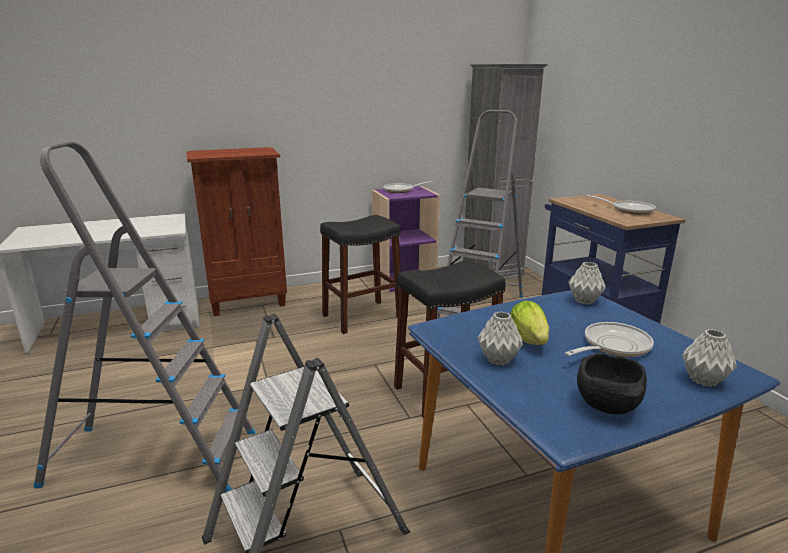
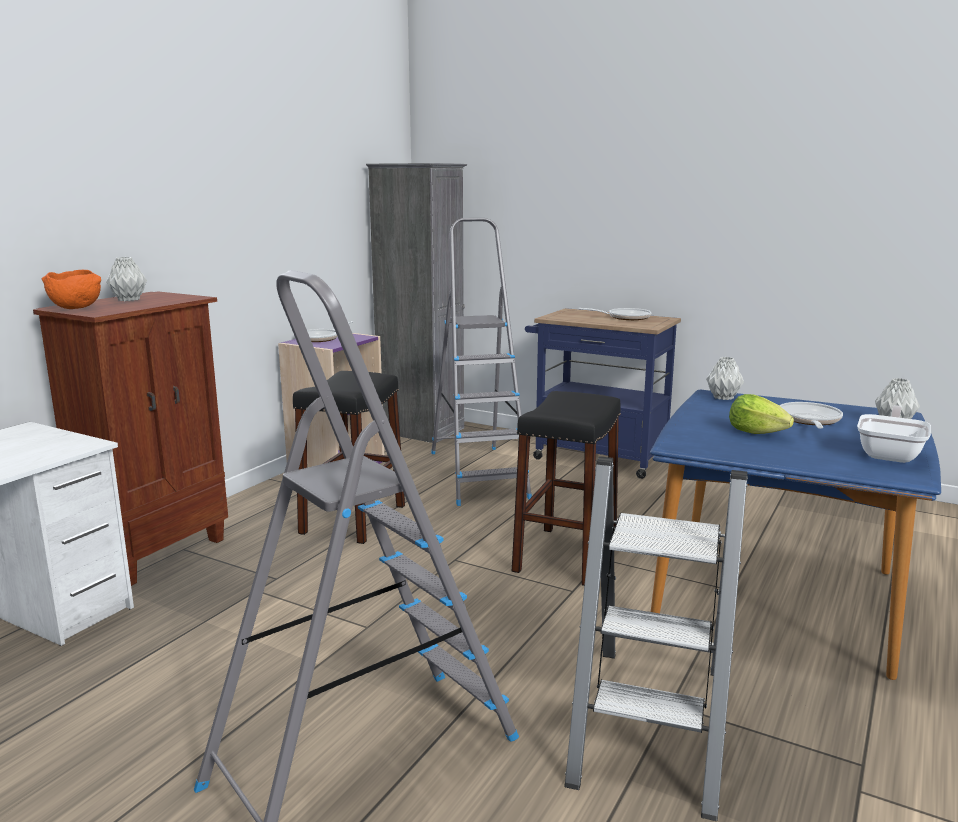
camera: 40 degrees left, 5 degrees down
(201, 153) = (77, 308): none -> orange bowl
(499, 360) = (772, 450): grey vase -> grey vase (129, 300)
(608, 407) = (890, 454): black bowl -> frying pan

